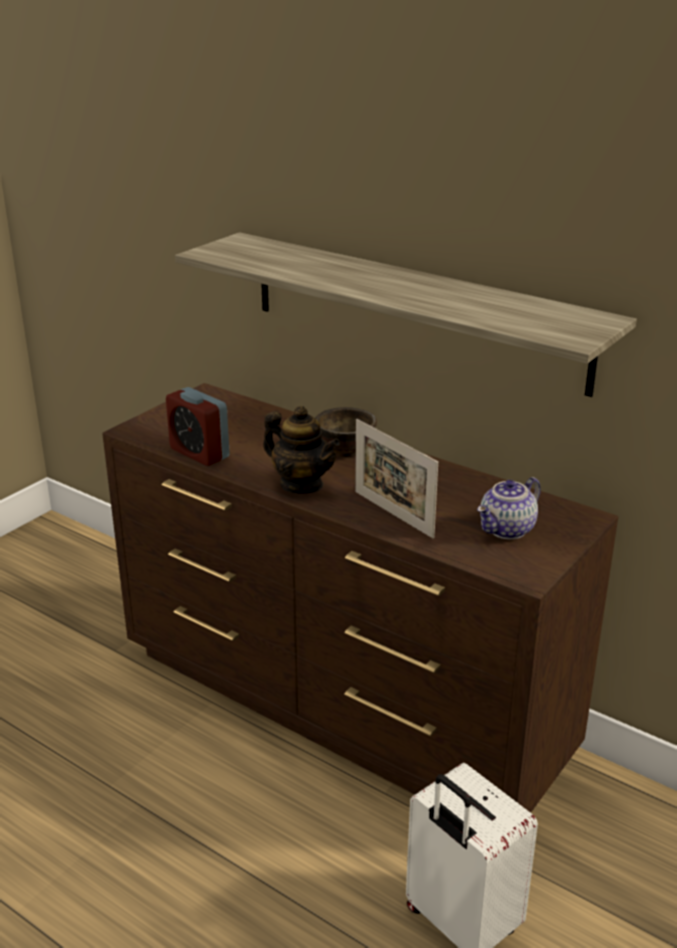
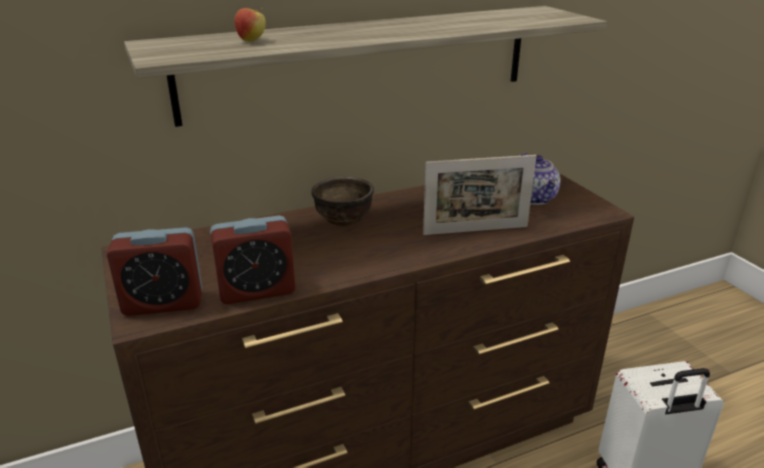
camera: 60 degrees left, 0 degrees up
(156, 429) = (163, 303): none -> alarm clock
(285, 259) = (252, 40): none -> apple
(301, 484) = (385, 254): teapot -> none

